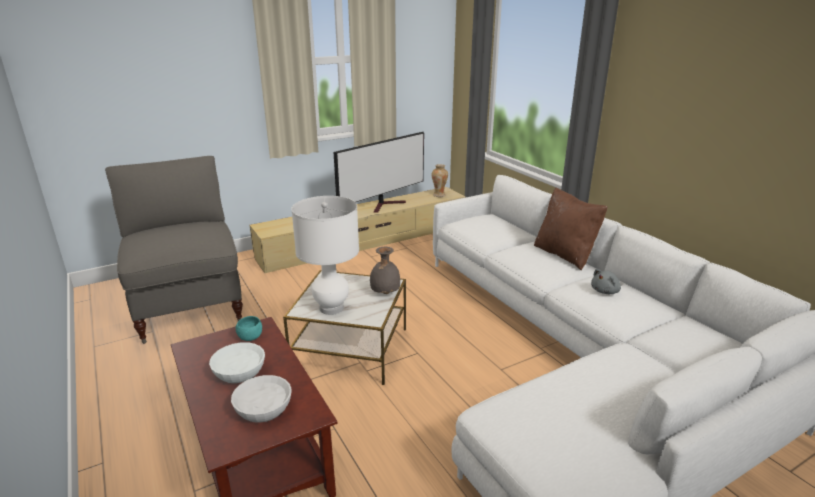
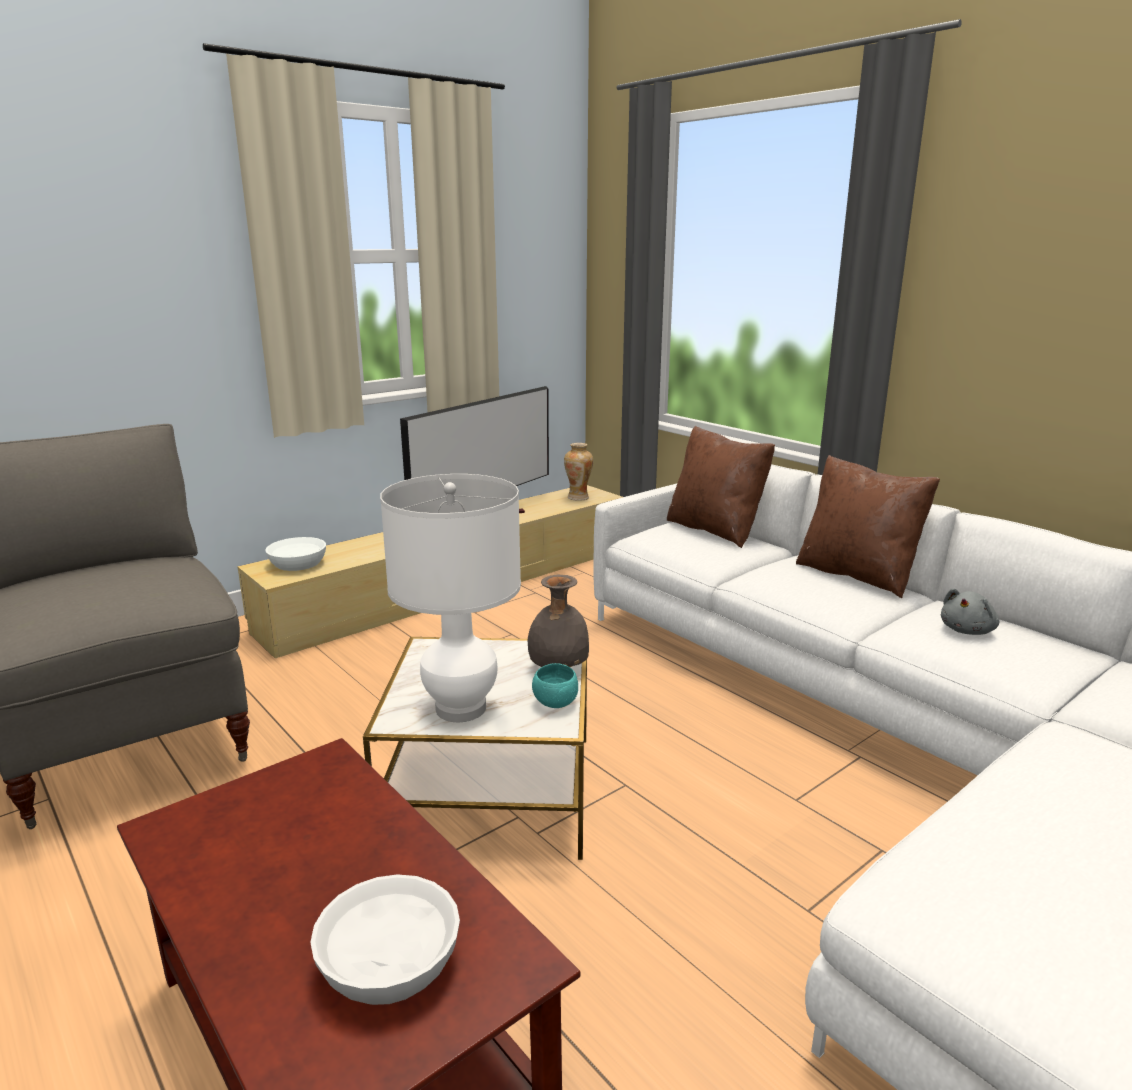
camera: 10 degrees left, 5 degrees down
(239, 371) = (302, 872): white bowl -> white bowl (297, 563)
(250, 337) = (307, 789): turquoise bowl -> turquoise bowl (555, 702)
(500, 222) = (715, 530): none -> brown pillow

